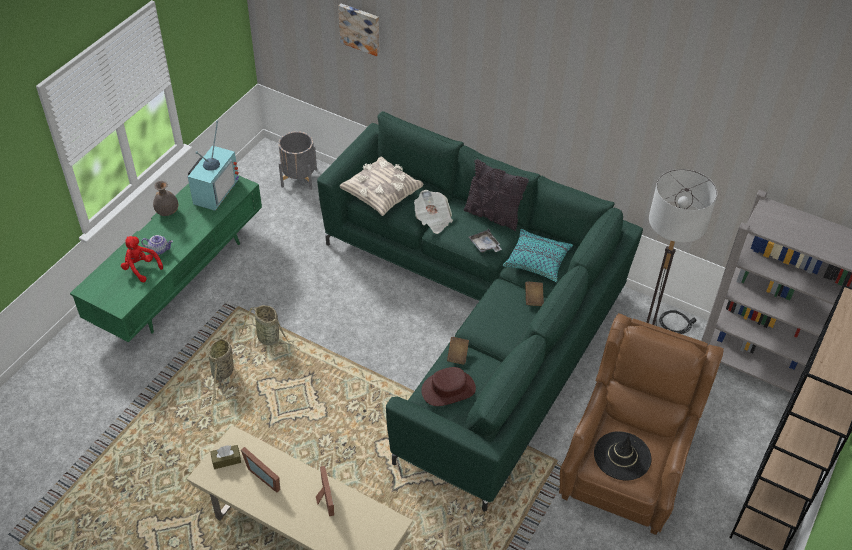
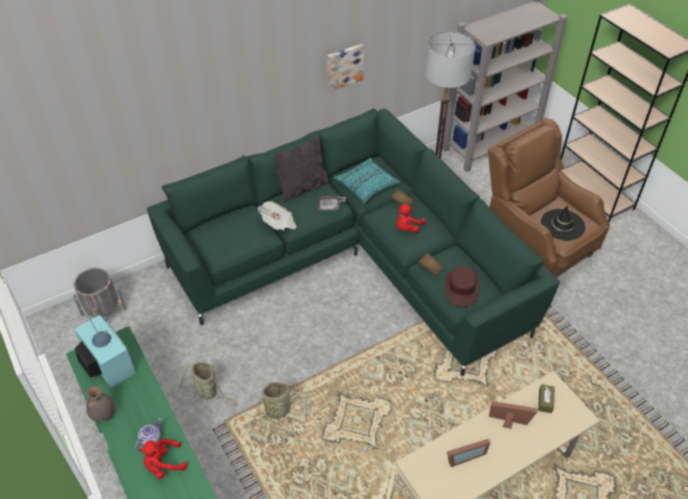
camera: 60 degrees left, 0 degrees up
(222, 374) = (295, 463): basket -> basket (208, 392)
(226, 460) = (432, 480): brown tissue box -> brown tissue box (545, 401)
(360, 28) = (107, 128): picture -> picture (344, 66)
(381, 195) = (224, 243): beige pillow -> none
(500, 316) = (407, 228): none -> red plush toy

